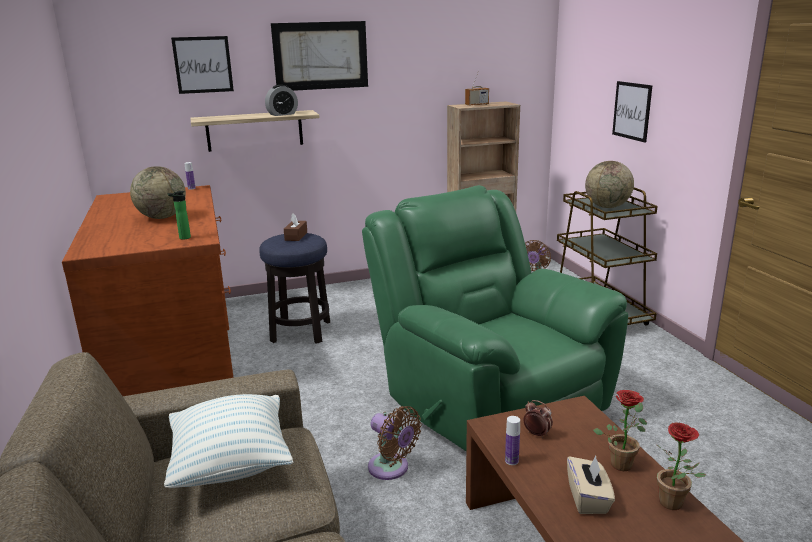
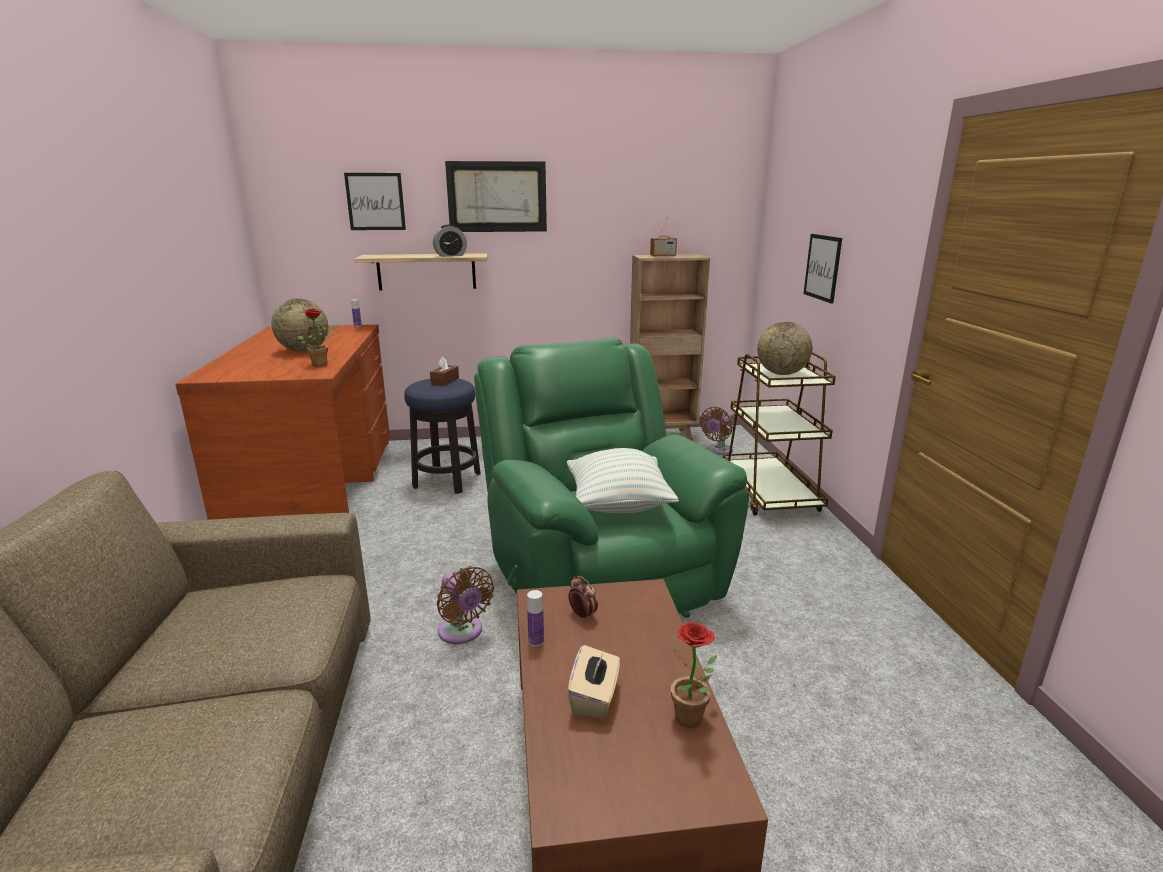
camera: 10 degrees right, 0 degrees up
(183, 238) = (303, 371): bottle -> none
(231, 465) = (248, 604): pillow -> pillow (618, 505)
(621, 462) = (659, 660): potted plant -> potted plant (322, 364)

